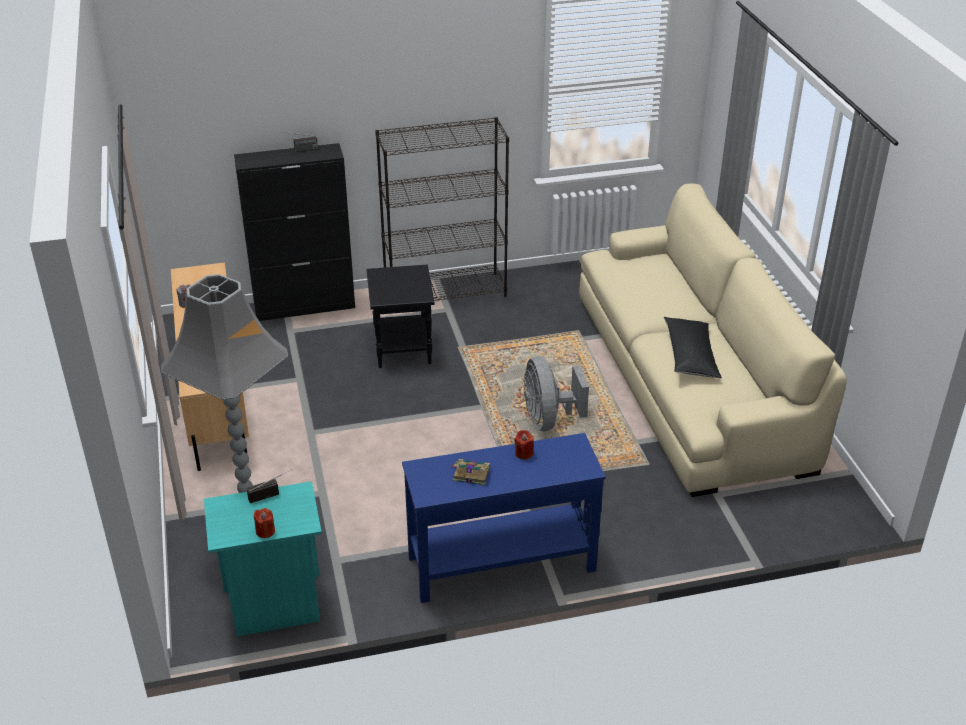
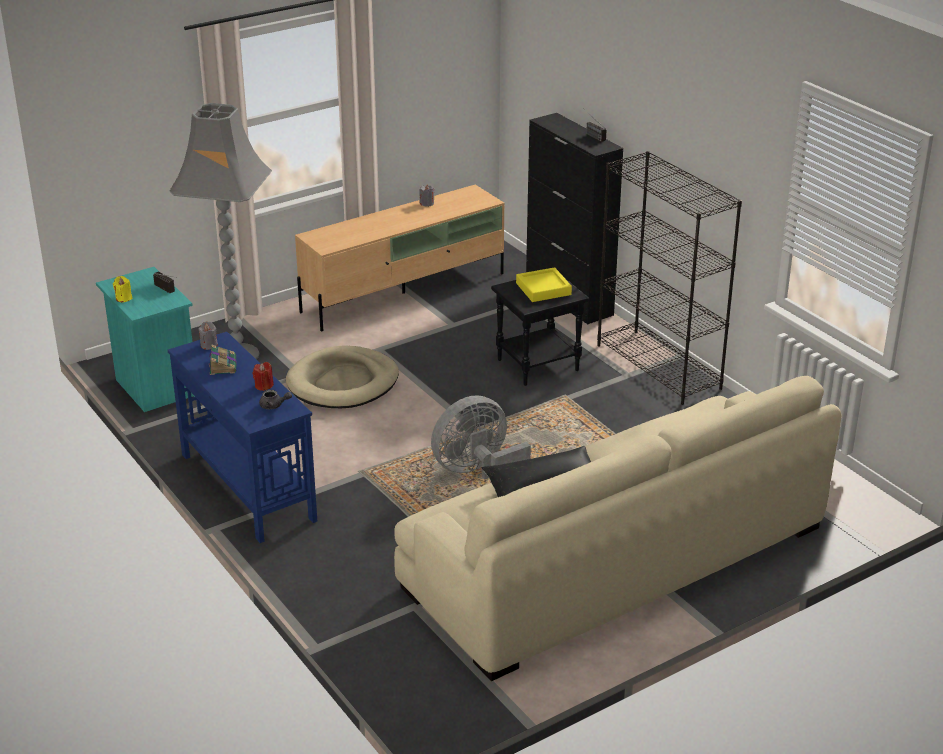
camera: 70 degrees right, 5 degrees down
(265, 531) = (123, 298): red candle -> yellow candle
(356, 467) = (343, 383): none -> beige dog bed
(397, 281) = (543, 289): none -> yellow tray
(424, 477) = (209, 345): none -> grey candle
(563, 453) = (274, 406): none -> grey teapot

